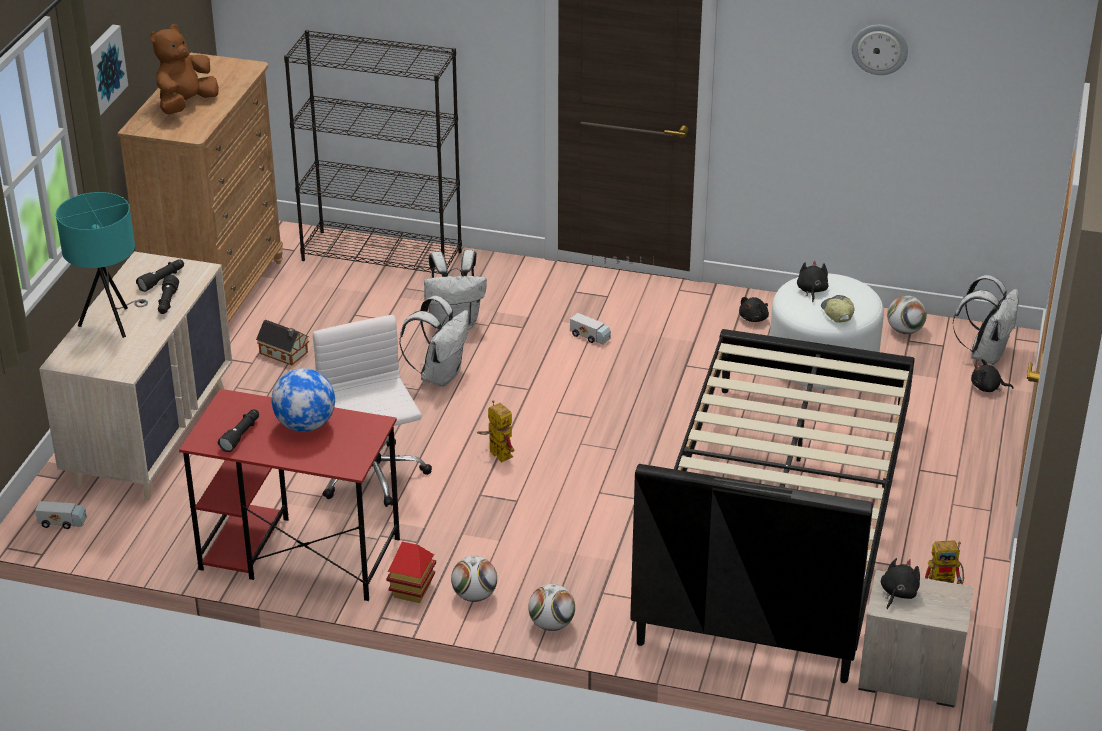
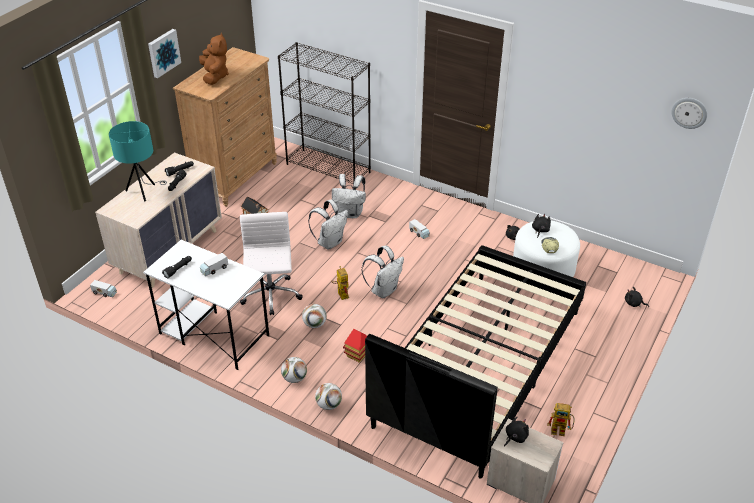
camera: 15 degrees right, 5 degrees up
(185, 105) = (215, 76): brown plush toy -> brown plush toy turned 120 degrees clockwise
(298, 554) = (213, 334): red desk -> white desk
(305, 425) = (214, 269): globe -> toy truck
(412, 590) = (263, 368): toy house -> toy house (357, 354)
(879, 49) = (600, 97): wall clock -> wall clock (689, 112)
(904, 330) = (597, 259): football -> football (314, 324)
(985, 354) = (640, 282): white backpack -> white backpack (384, 290)

